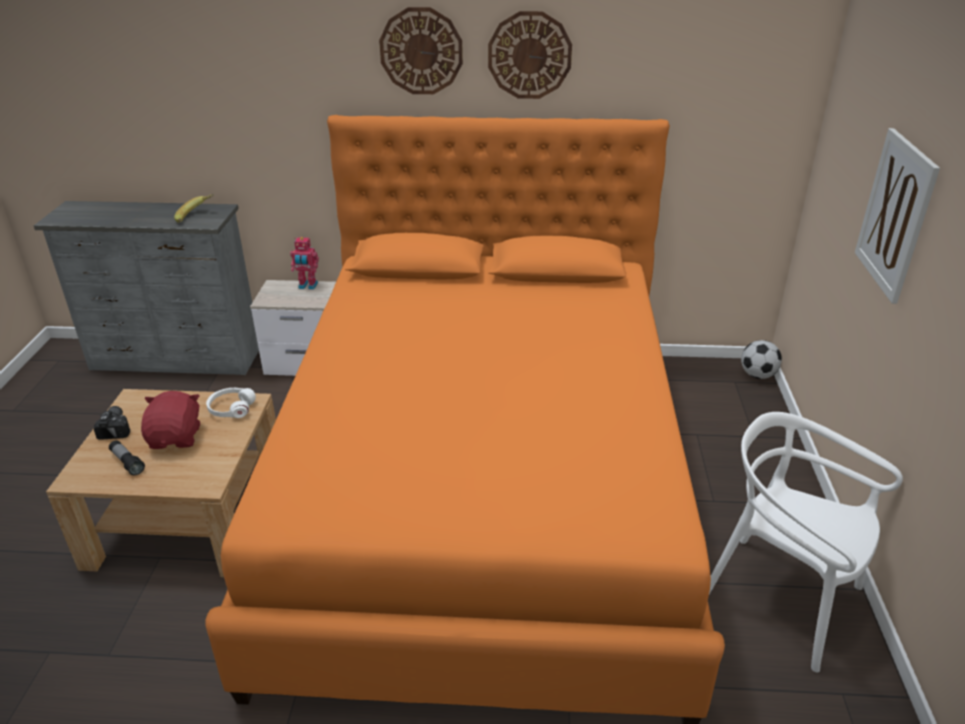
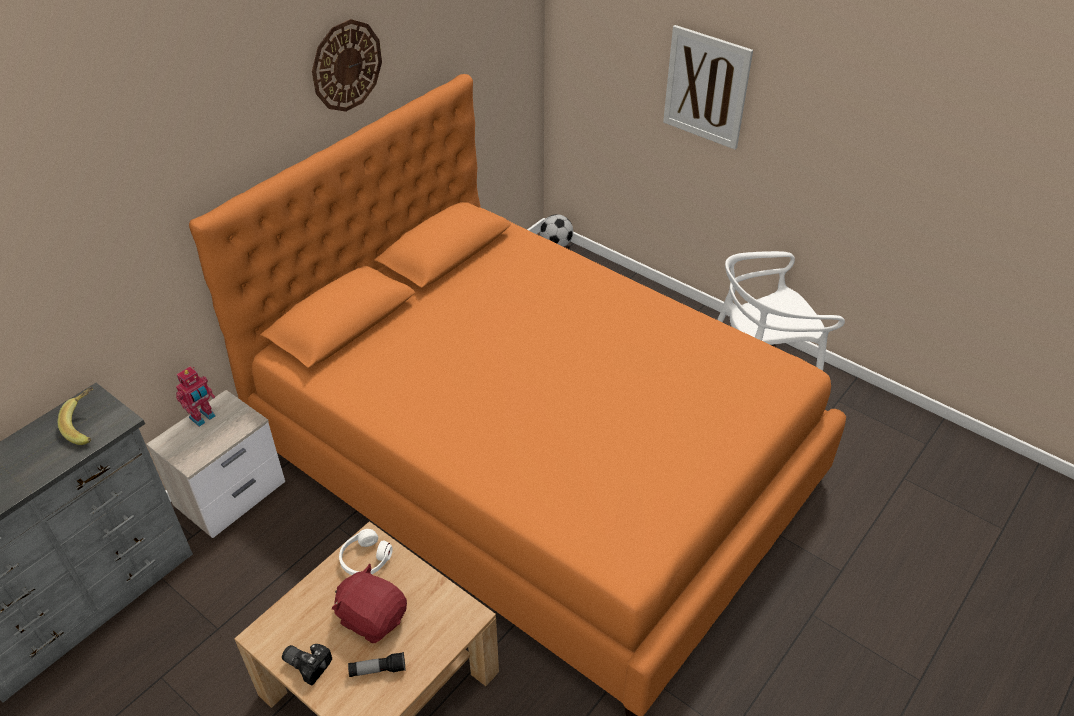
camera: 55 degrees left, 10 degrees up
(421, 51) = (252, 107): wall clock -> none

